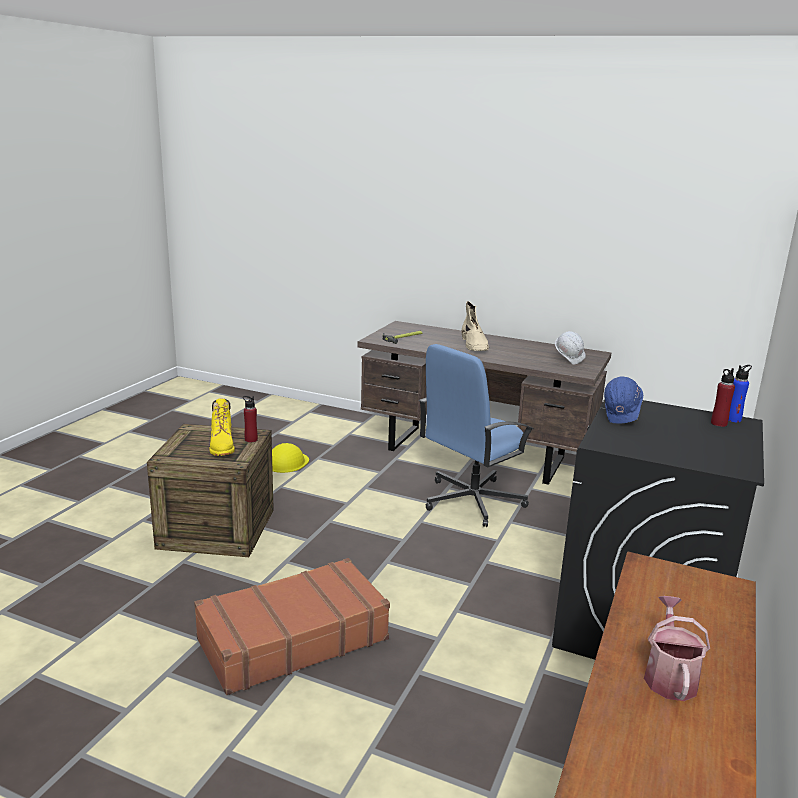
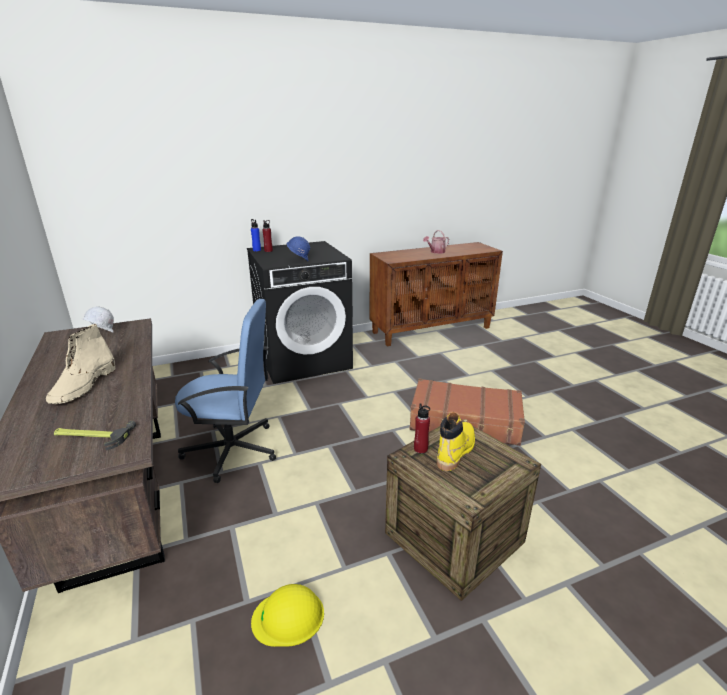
camera: 135 degrees left, 5 degrees up
(474, 345) = (84, 386): beige boot -> beige boot turned 150 degrees clockwise

